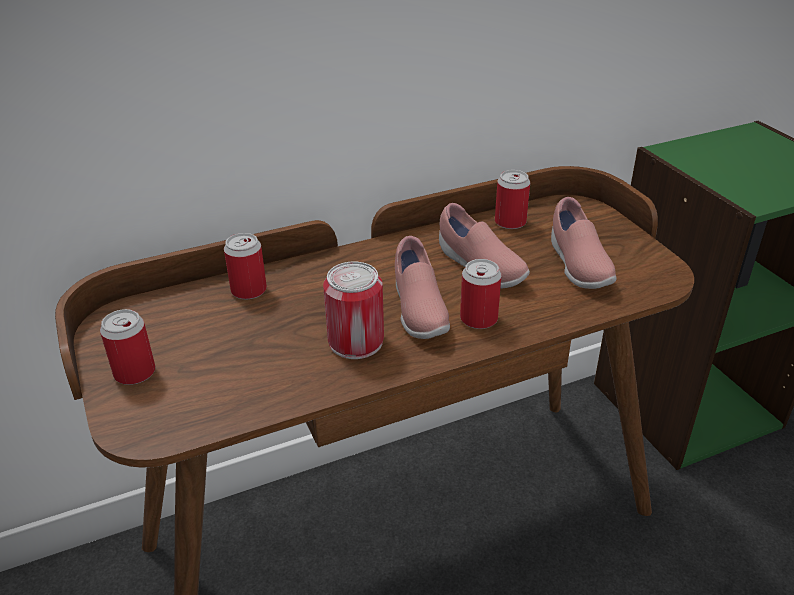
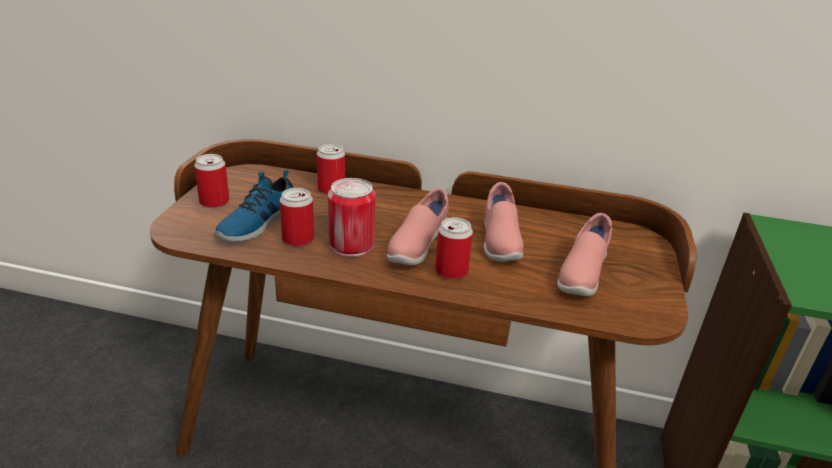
camera: 35 degrees right, 5 degrees down
(223, 370) = (257, 222): none -> shoe
(510, 222) = (567, 225): can -> can (298, 239)

